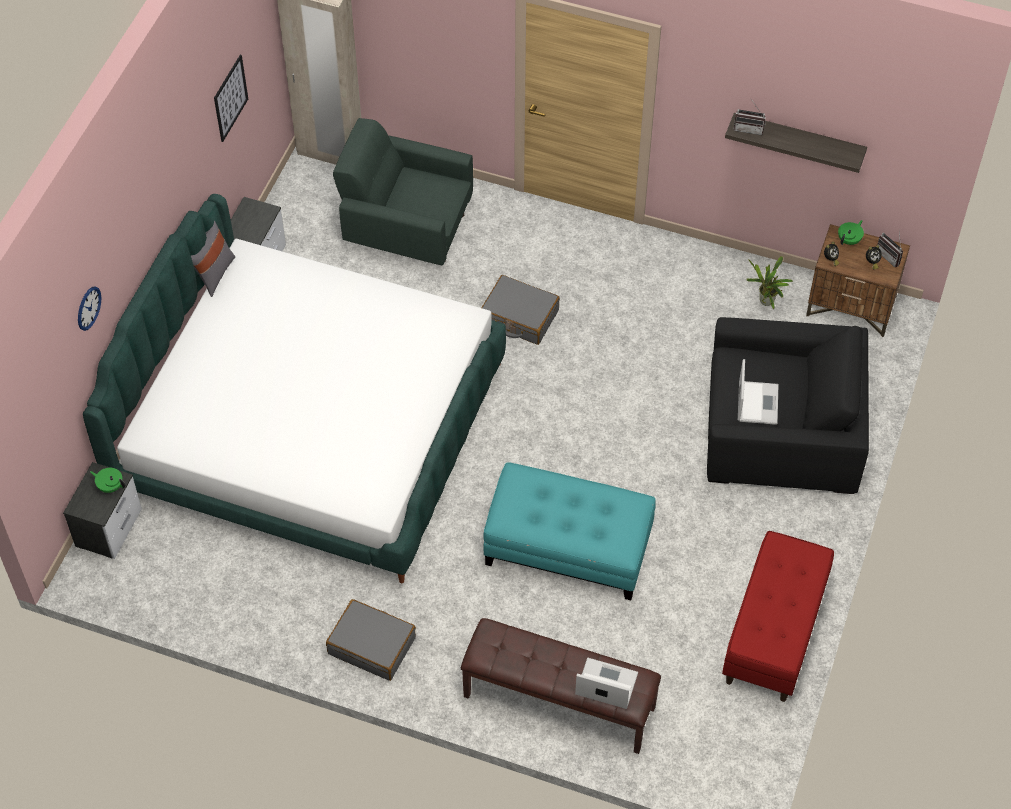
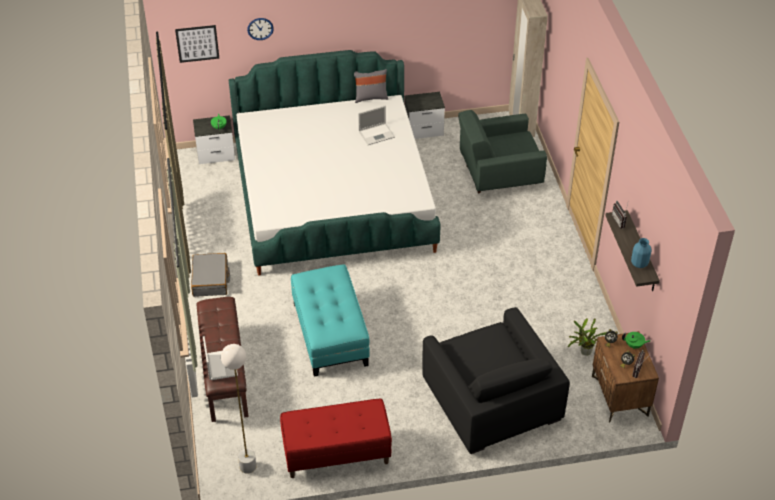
camera: 60 degrees right, 10 degrees down
(230, 98) = (449, 23): picture -> picture (197, 43)
(406, 226) = (498, 174): green armchair -> green armchair turned 90 degrees counterclockwise
(519, 317) = (475, 246): grey suitcase -> none
(739, 743) = (247, 466): none -> white floor lamp
(757, 402) = (472, 354): laptop -> laptop (377, 134)
(829, 150) = (639, 264): none -> blue vase

